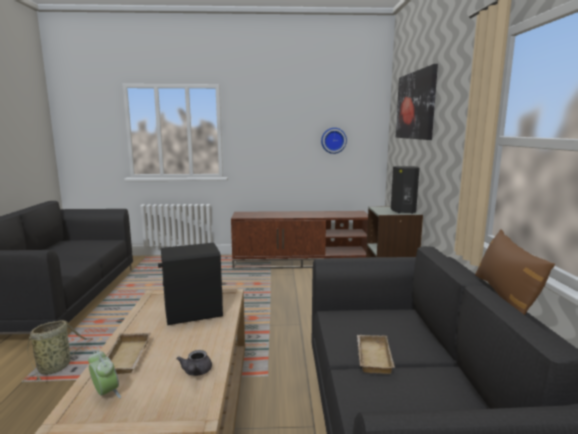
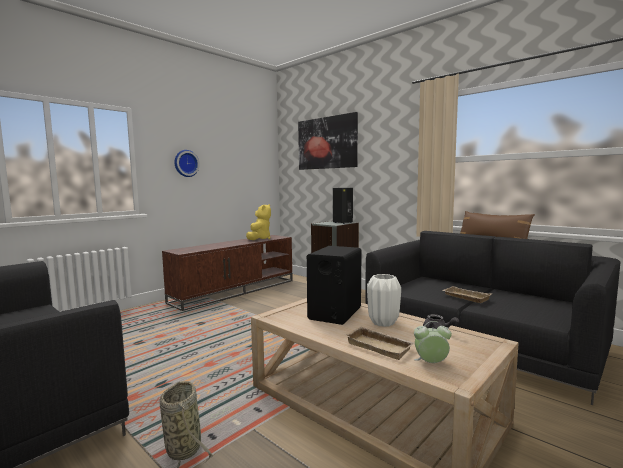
camera: 45 degrees left, 5 degrees down
(193, 340) = (383, 323): none -> white vase
(333, 140) = (241, 173): wall clock -> wall clock (186, 163)
(335, 213) = (259, 239): none -> yellow plush toy

